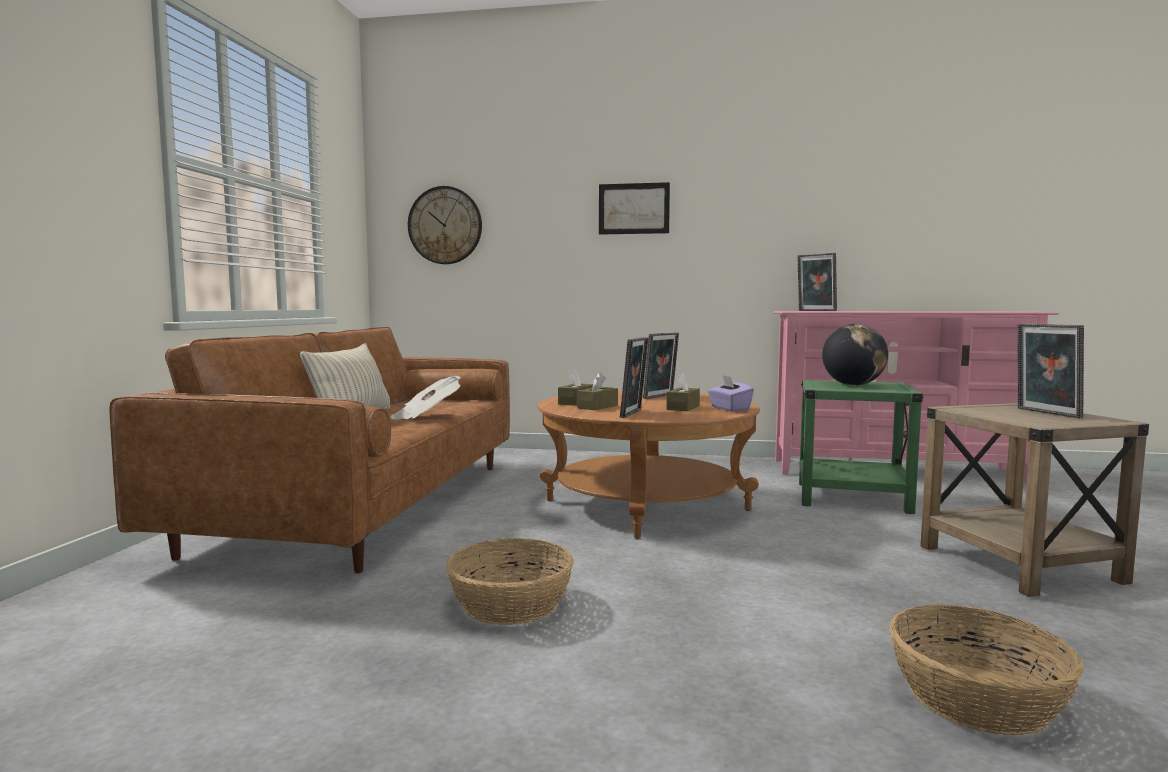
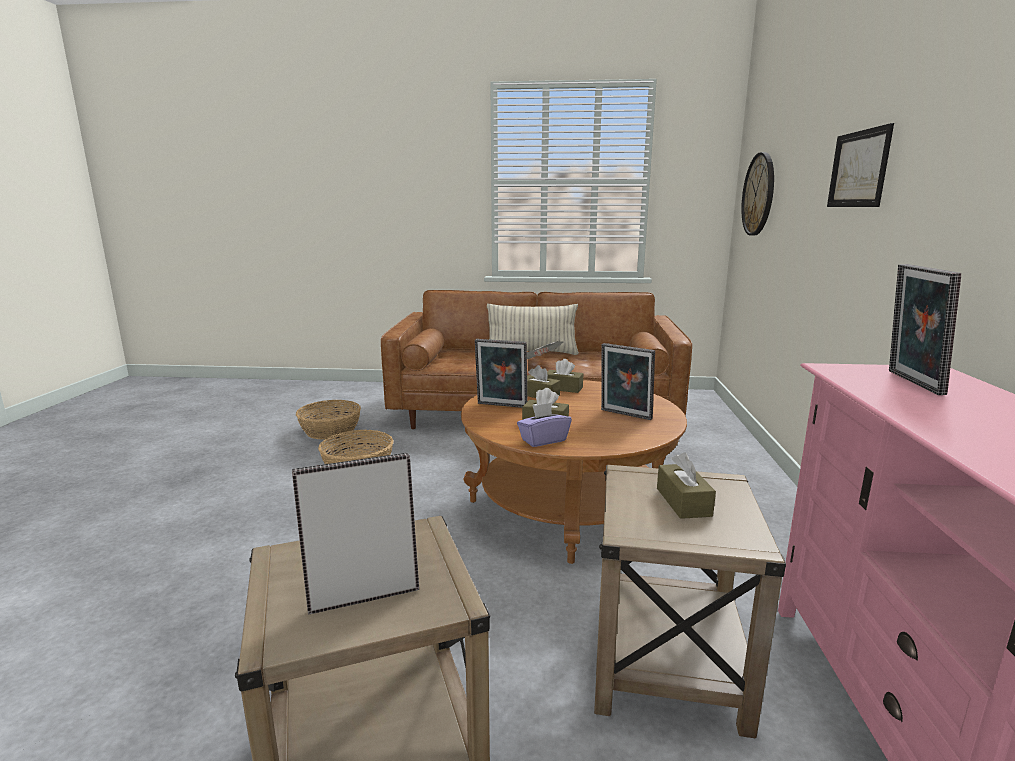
camera: 85 degrees right, 10 degrees up
(815, 310) = (909, 382): picture frame -> picture frame turned 45 degrees counterclockwise
(853, 385) = (683, 502): globe -> brown tissue box
(853, 498) = (667, 663): green side table -> beige side table
(975, 698) = (154, 615): basket -> basket (330, 430)

